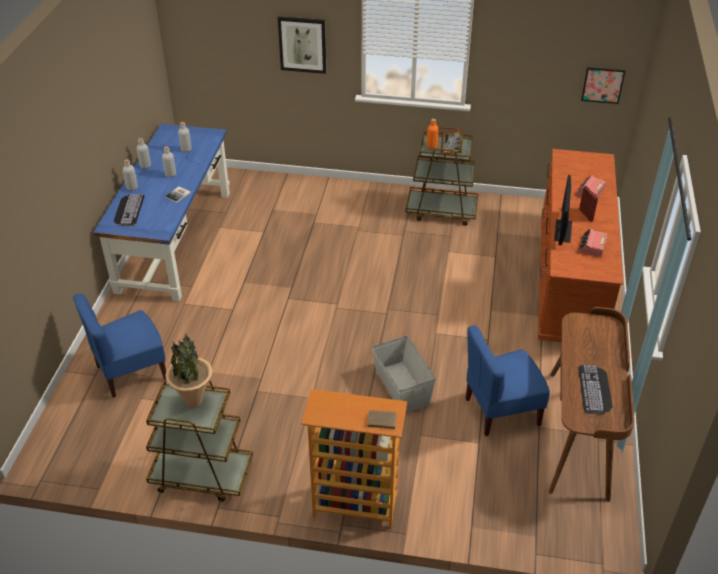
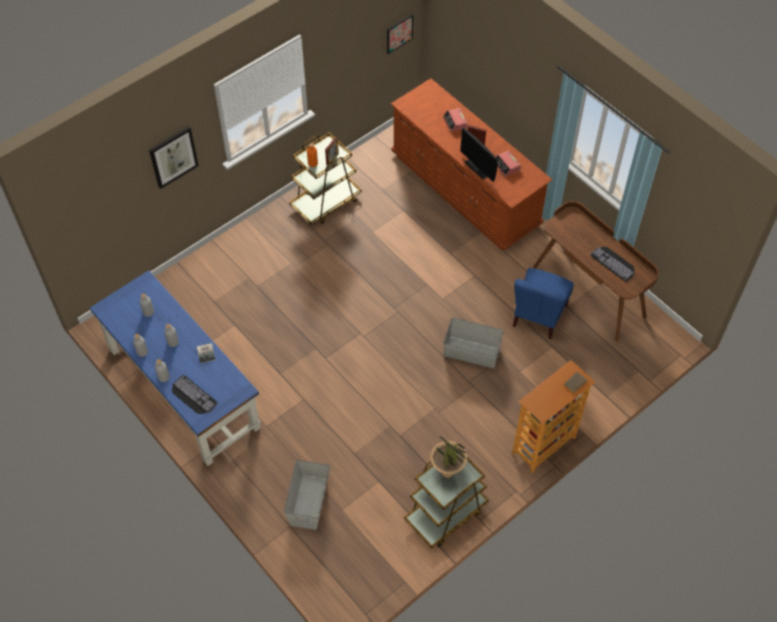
camera: 50 degrees left, 15 degrees up
(131, 372) = (308, 502): blue chair -> grey storage box

